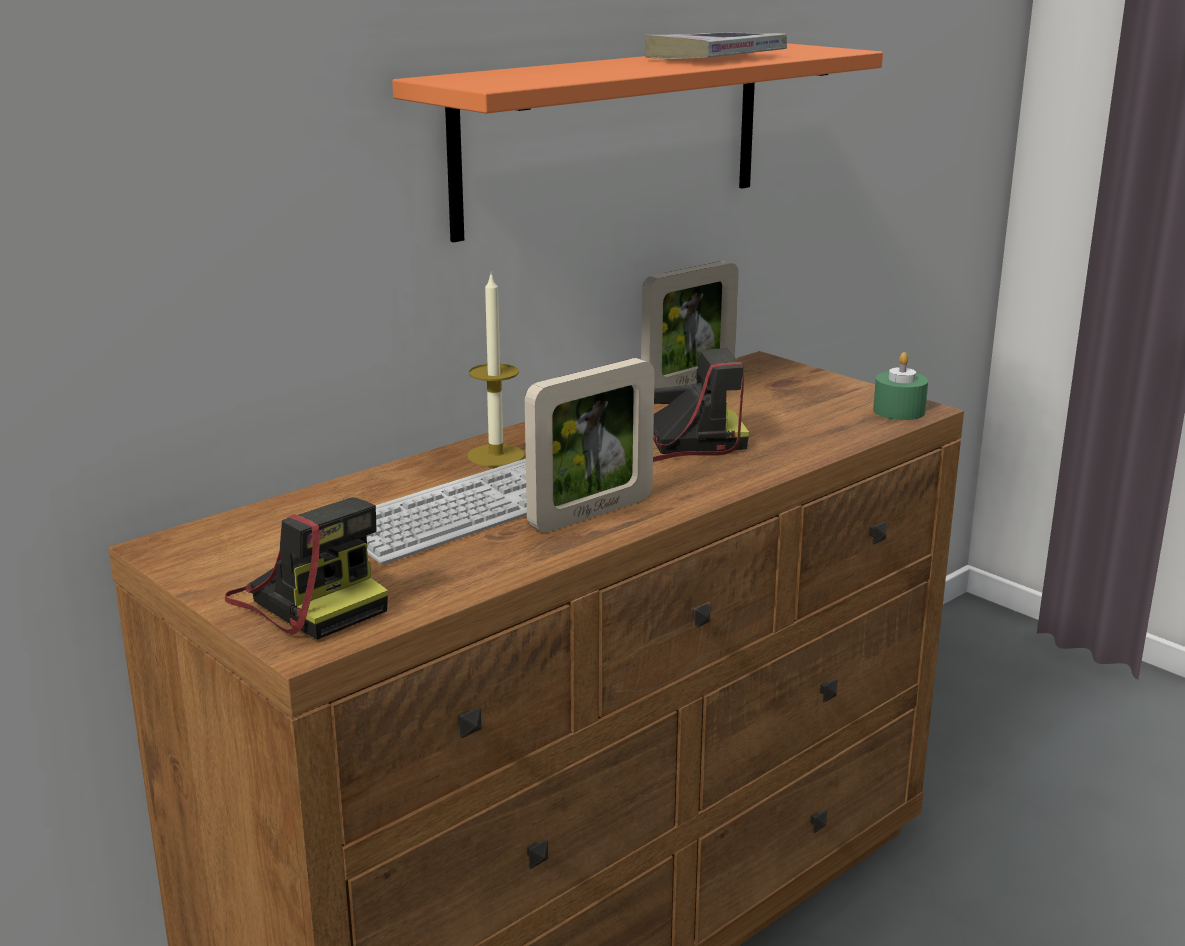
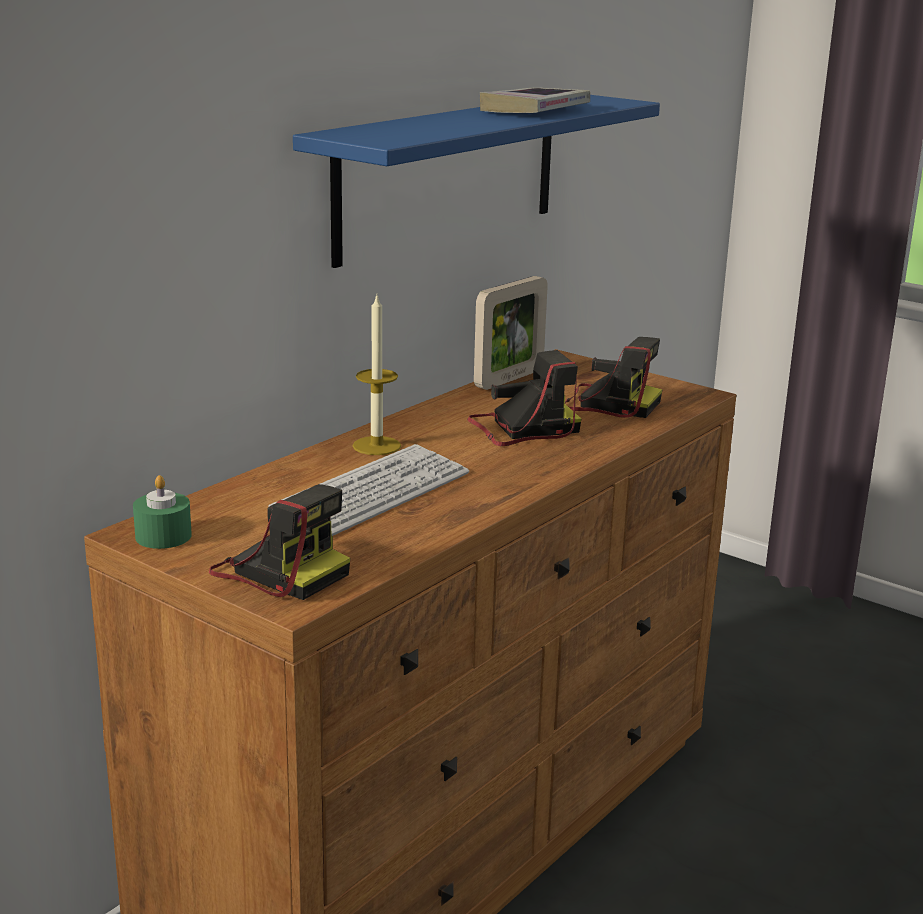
camera: 10 degrees left, 0 degrees up
(591, 513) = (476, 490): picture frame -> none
(612, 136) = (449, 175): orange shelf -> blue shelf
(797, 416) = (608, 404): none -> camera
(899, 411) = (686, 396): green candle -> green candle (163, 536)

